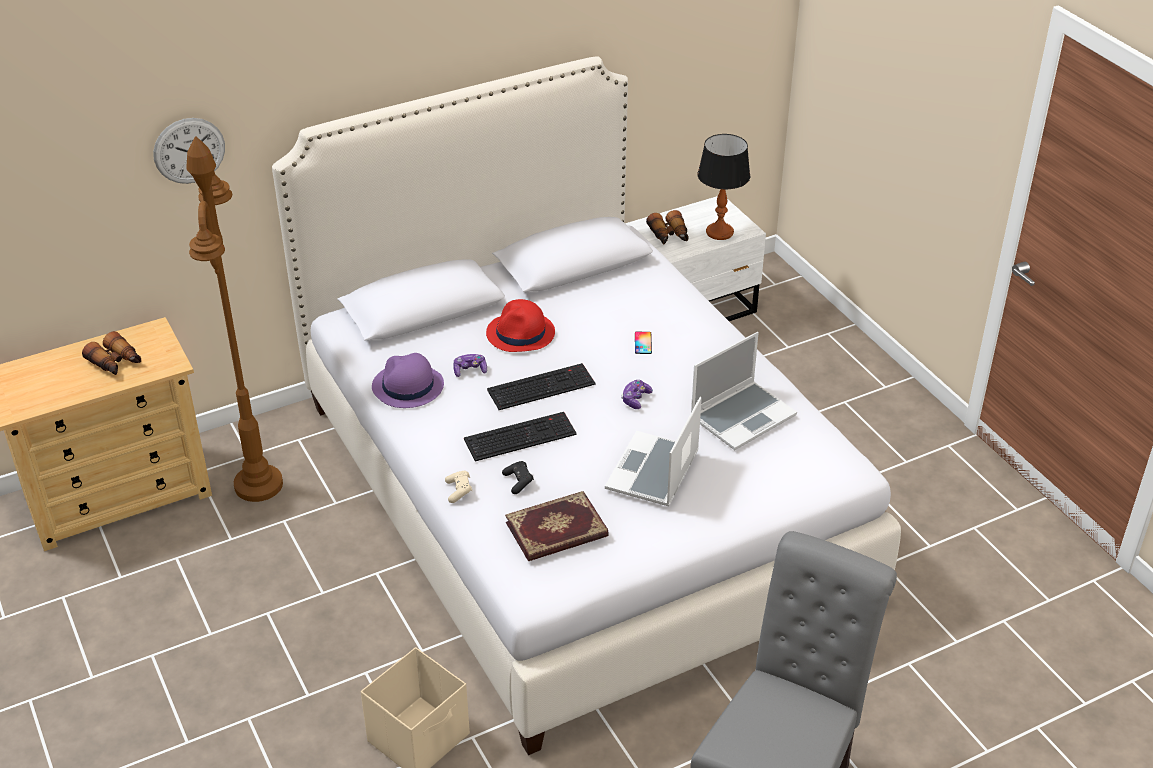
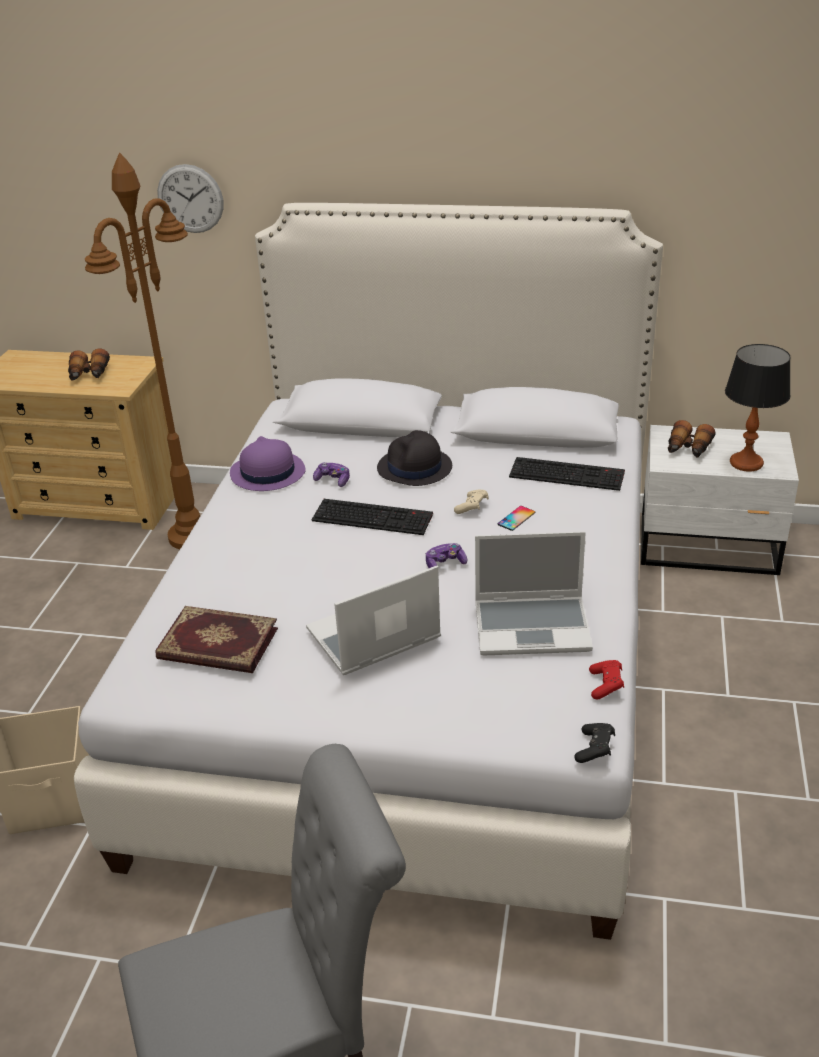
camera: 40 degrees right, 5 degrees down
(459, 491) = (192, 572): beige game controller -> beige game controller (472, 508)
(518, 482) = (247, 587): black game controller -> black game controller (595, 749)
(520, 436) = (301, 550): keyboard -> keyboard (568, 474)
(521, 334) = (414, 468): red hat -> black hat
(825, 433) = (606, 685): none -> red game controller

